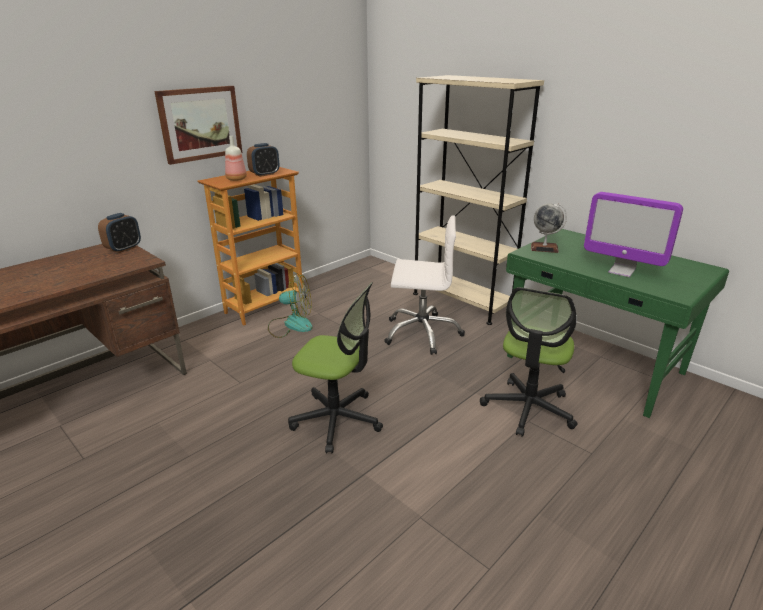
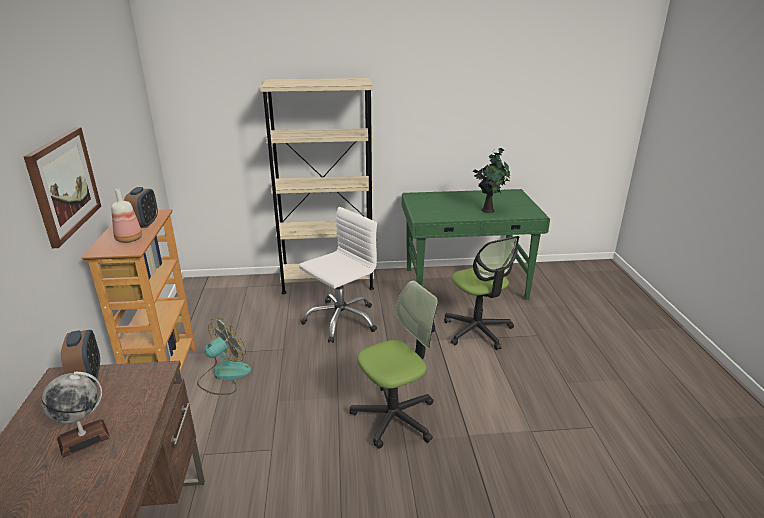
camera: 50 degrees left, 0 degrees up
(544, 248) = (425, 211): globe -> globe (84, 438)
(621, 271) = (488, 210): monitor -> potted plant

